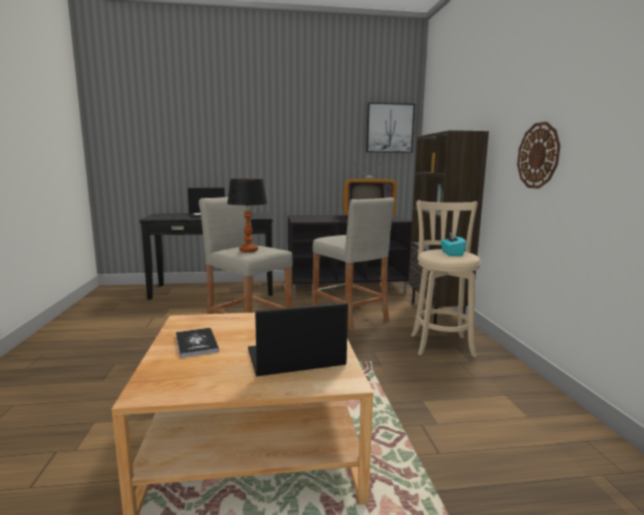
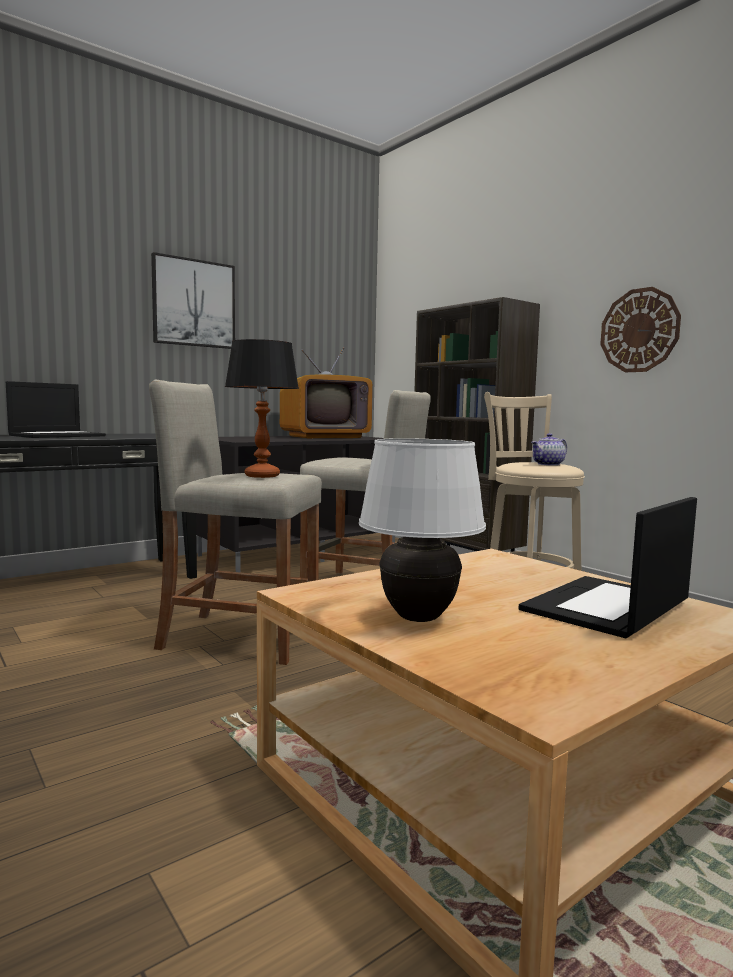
camera: 30 degrees left, 5 degrees down
(196, 343) = (419, 618): book -> white table lamp
(389, 128) = (337, 304): picture -> picture (193, 303)
(451, 254) = (548, 464): turquoise tissue box -> teapot

